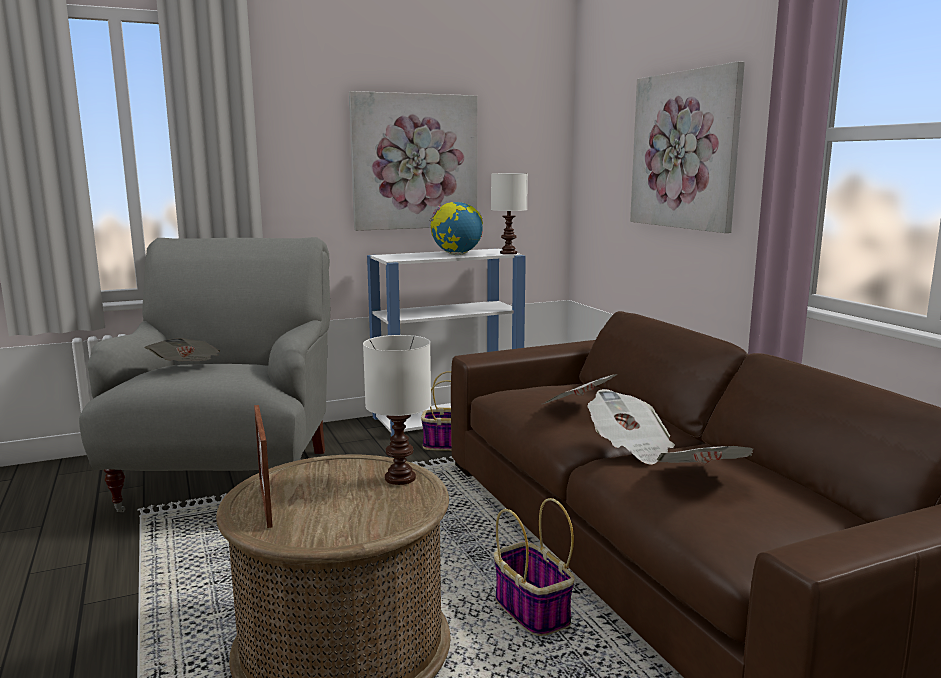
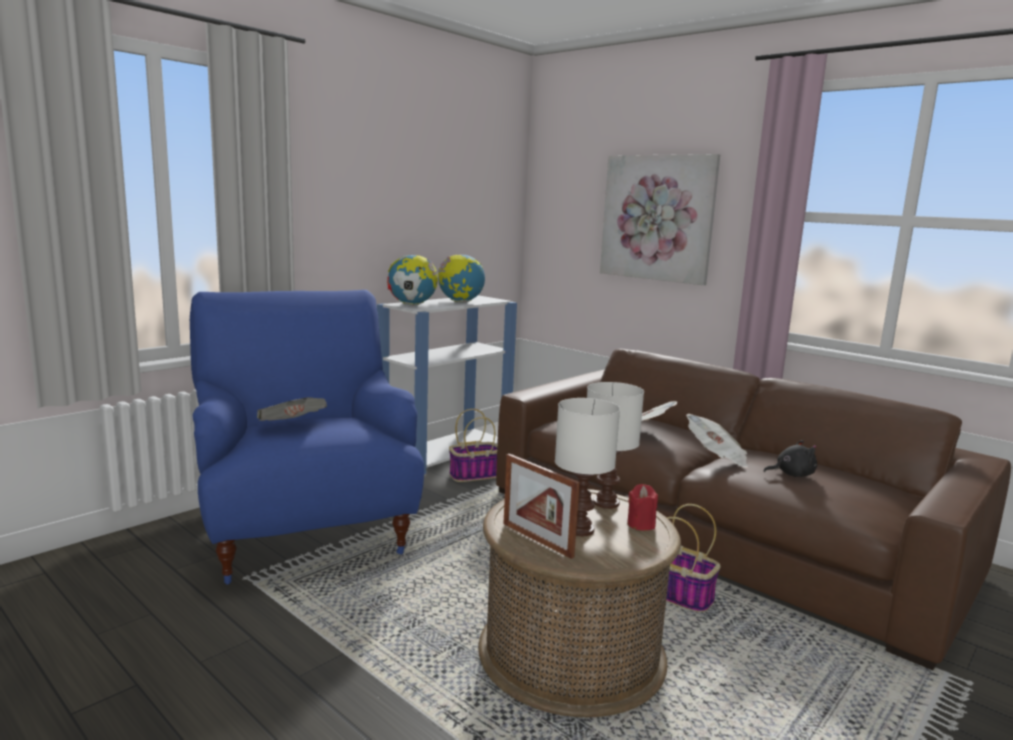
camera: 25 degrees left, 0 degrees up
(230, 478) = (305, 533): grey armchair -> blue armchair
(396, 256) = (412, 305): none -> globe
(400, 506) = (641, 524): none -> red candle
(415, 162) = (414, 216): picture -> none
(509, 253) = (500, 300): white table lamp -> white table lamp (580, 529)
(701, 480) = (792, 474): newspaper -> black plush toy

